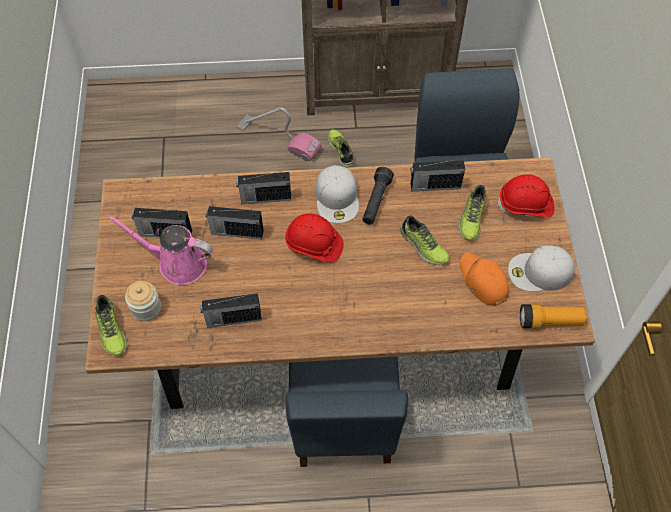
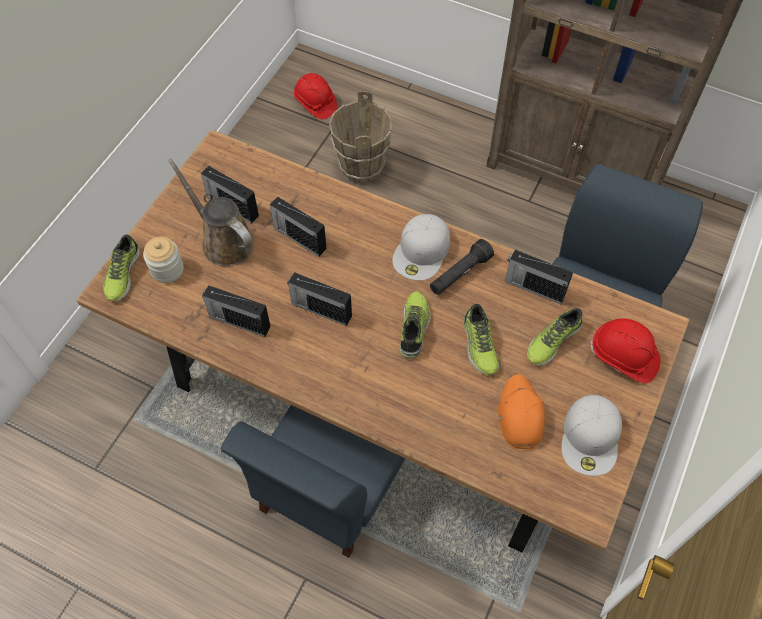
camera: 30 degrees right, 0 degrees up
(177, 263) = (224, 240): pink watering can -> brown watering can
(208, 160) = (361, 167): none -> brown bucket
(265, 198) = (349, 217): radio -> radio (320, 309)
(279, 138) = (443, 177): vacuum cleaner -> none
(314, 245) = (366, 288): red hard hat -> red hard hat (315, 103)
(341, 150) = (499, 217): shoe -> shoe (414, 328)
(539, 272) = (591, 438): white cap -> white cap turned 105 degrees counterclockwise
(549, 321) = (567, 498): flashlight -> none

